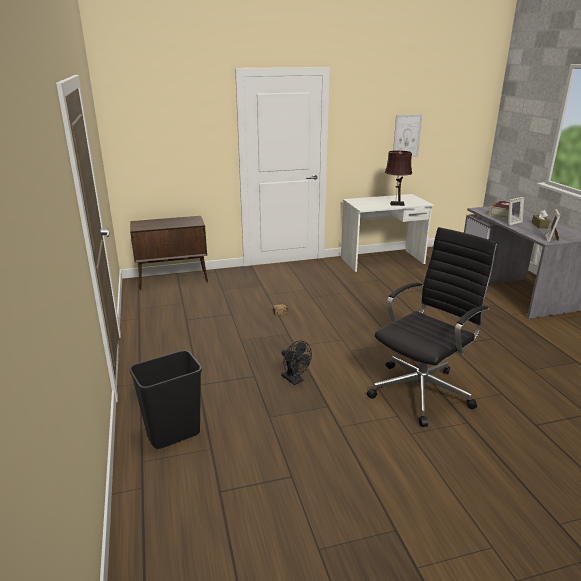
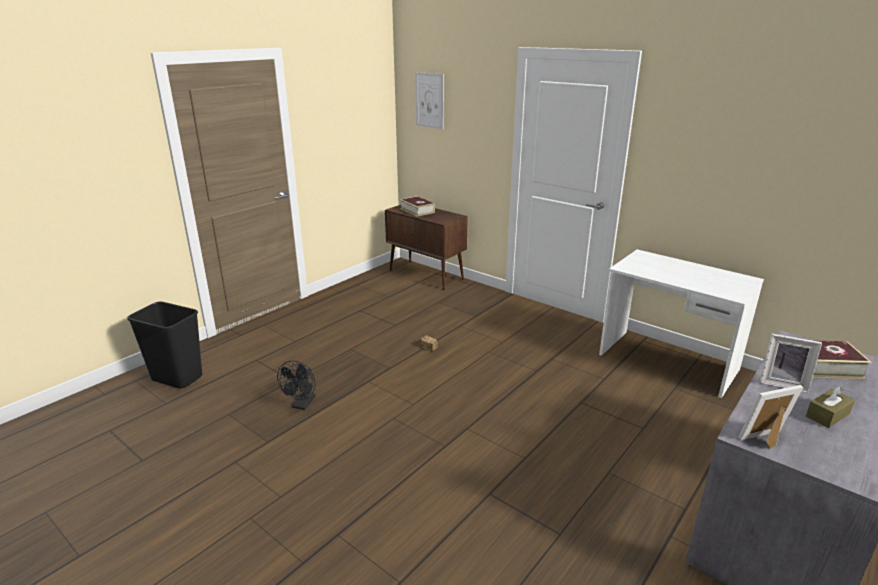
camera: 55 degrees right, 0 degrees up
(157, 223) = (417, 210): none -> book
(395, 204) = (684, 280): brown table lamp -> none
(407, 136) = (769, 177): picture -> picture (429, 100)
(422, 391) = (348, 501): black office chair -> none

